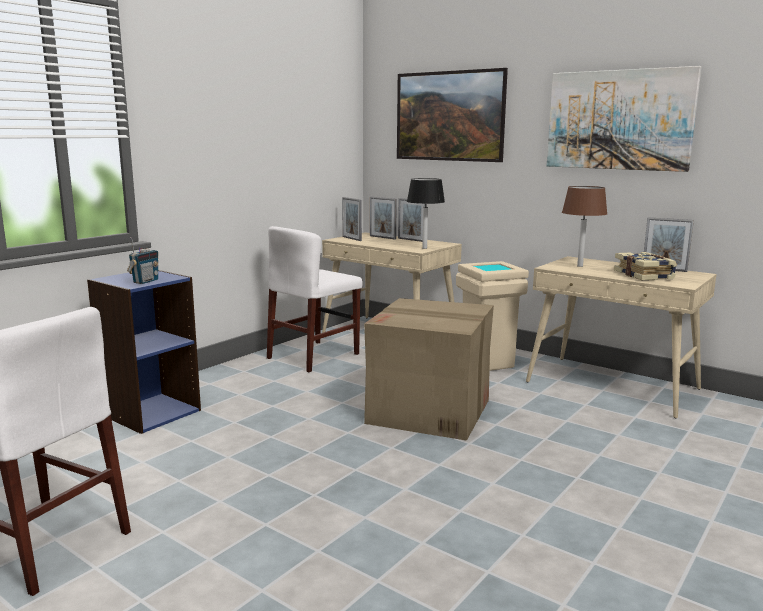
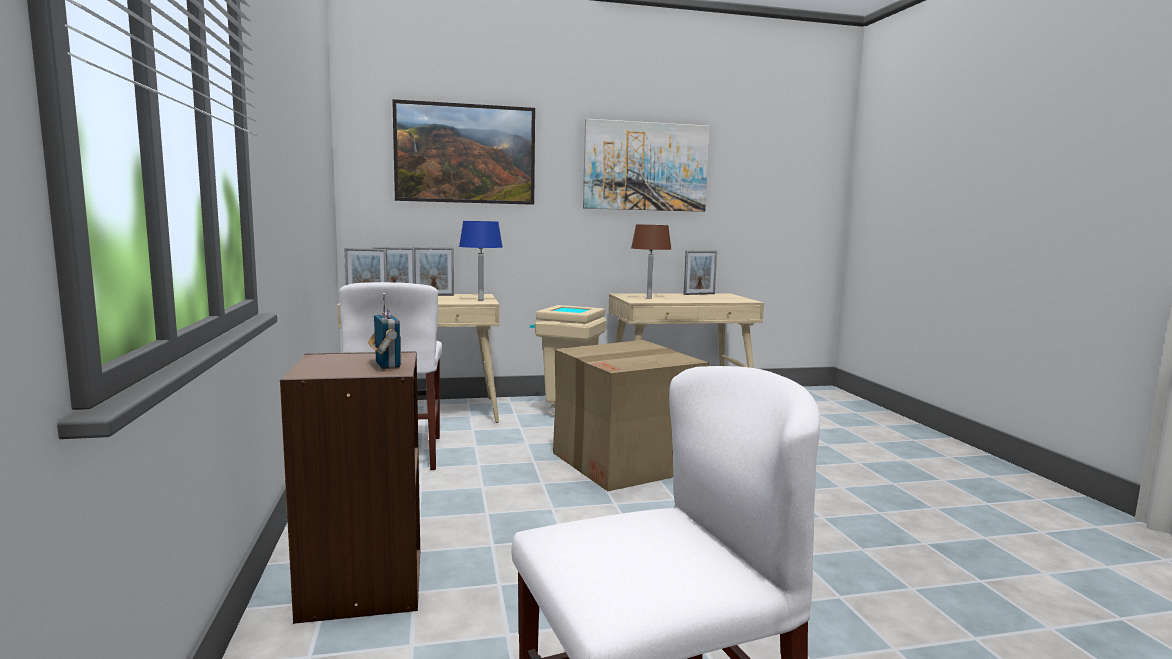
camera: 50 degrees left, 5 degrees down
(151, 412) = (361, 584): blue bookcase -> brown bookcase
(424, 248) = (480, 300): black table lamp -> blue table lamp
(644, 275) = (707, 298): book -> none

